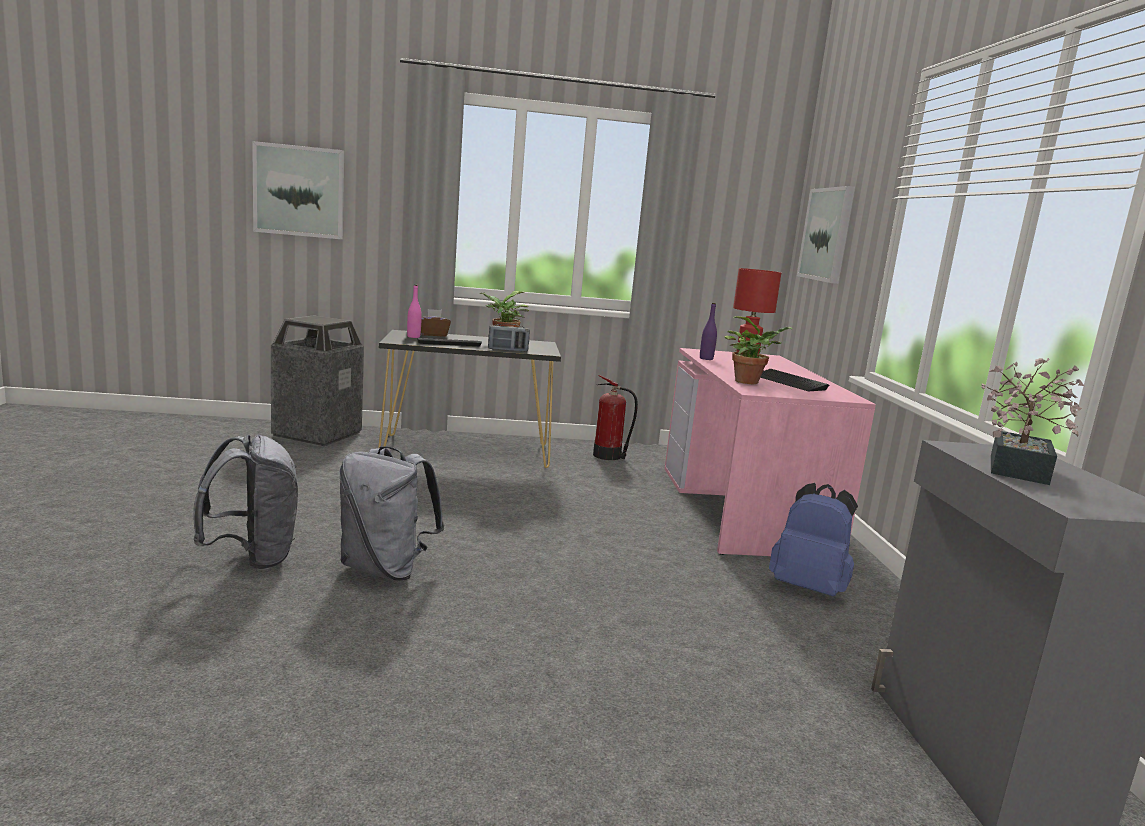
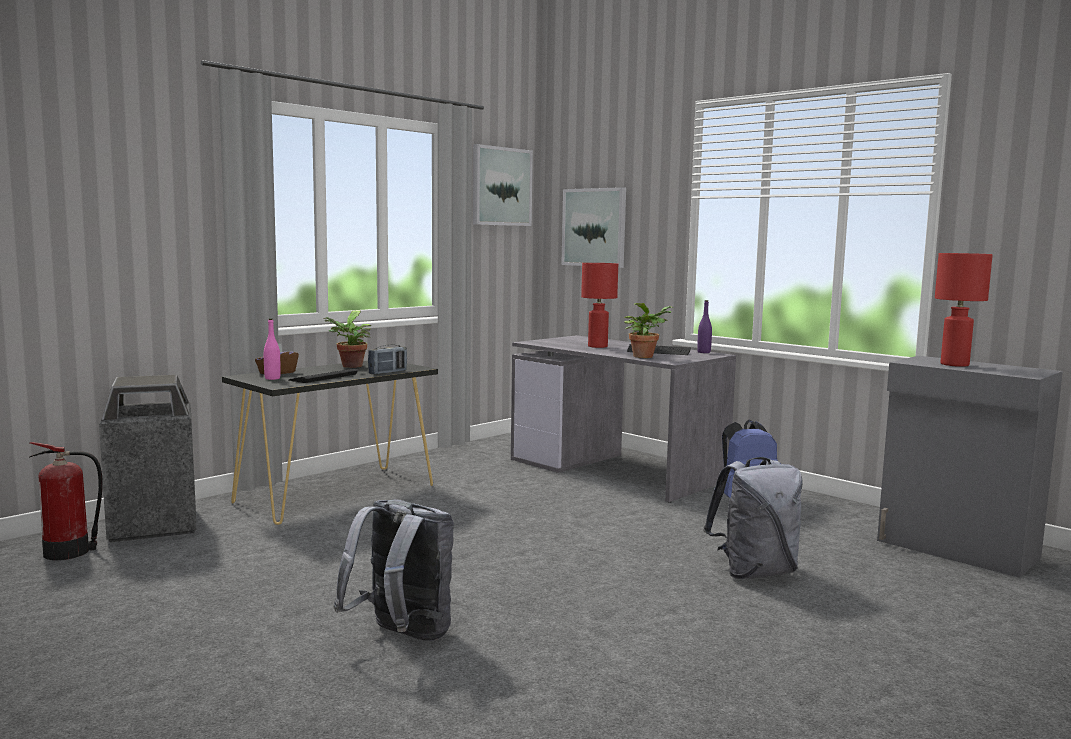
camera: 40 degrees left, 5 degrees down
(299, 191) = (75, 221): picture -> picture (501, 186)
(385, 569) = (517, 598): grey backpack -> grey backpack (754, 572)
(609, 456) = (452, 462): fire extinguisher -> fire extinguisher (69, 552)
(706, 359) = (560, 346): purple bottle -> purple bottle (704, 352)
(744, 509) = (617, 470): pink desk -> grey desk
(1019, 467) = (955, 365): potted plant -> red table lamp

